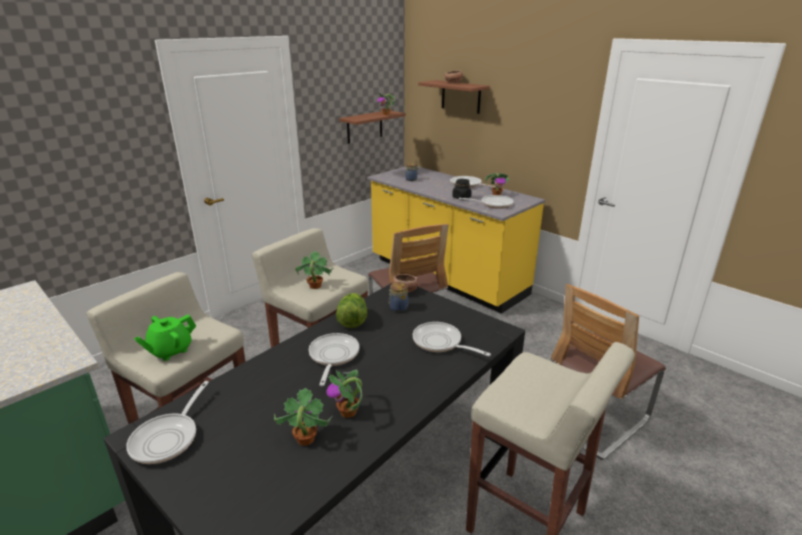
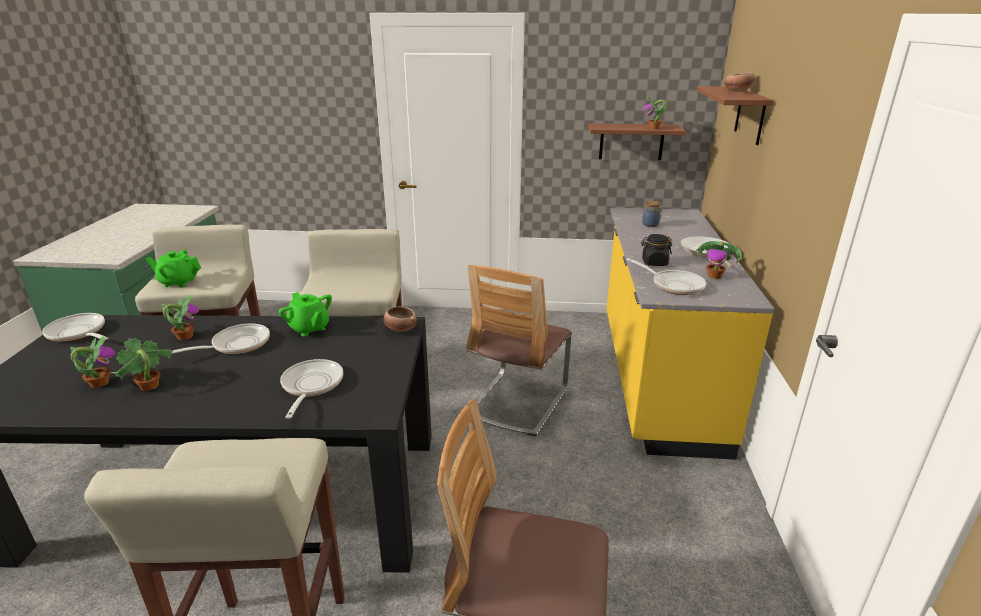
camera: 50 degrees right, 0 degrees up
(168, 438) = (78, 333): frying pan -> frying pan turned 60 degrees clockwise
(314, 286) = (339, 285): potted plant -> potted plant (184, 336)
(352, 321) = (309, 328): lettuce -> green teapot
(398, 308) = (360, 339): jar -> none

